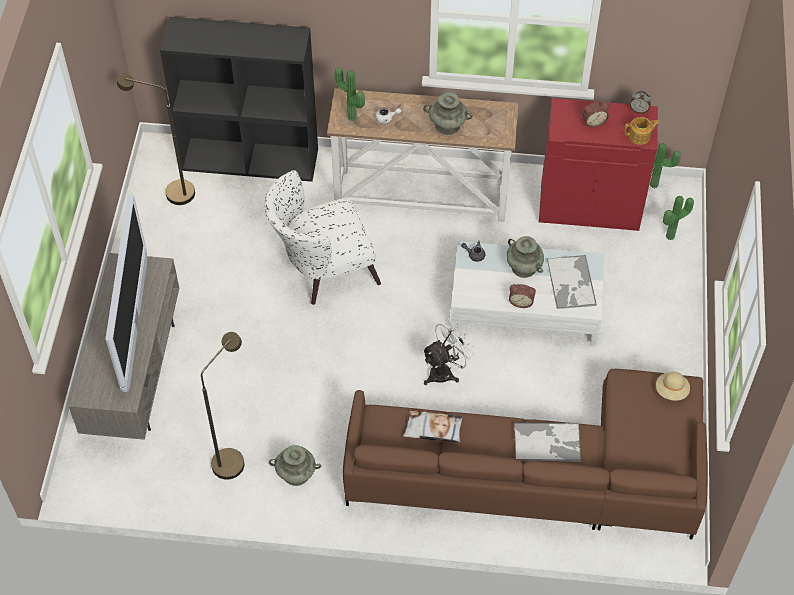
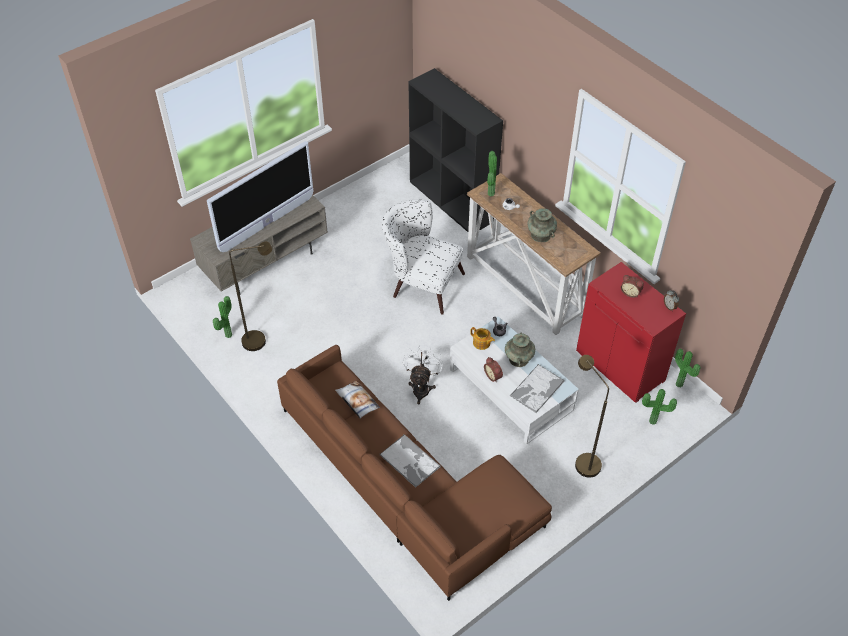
camera: 45 degrees right, 5 degrees down
(172, 192) = (391, 189): brown floor lamp -> brown floor lamp (582, 461)
(190, 481) = (227, 335): none -> potted plant
(296, 474) = (279, 374): turquoise vase -> none
(445, 371) = (421, 387): white fan -> white fan turned 90 degrees counterclockwise
(640, 136) = (651, 321): teapot -> teapot (481, 343)
(671, 391) = (520, 496): beige hat -> none

